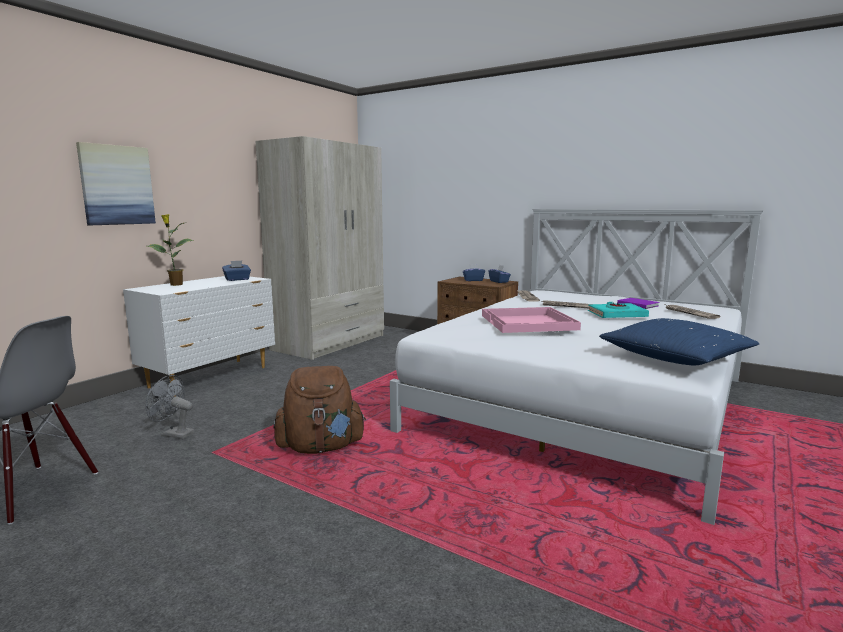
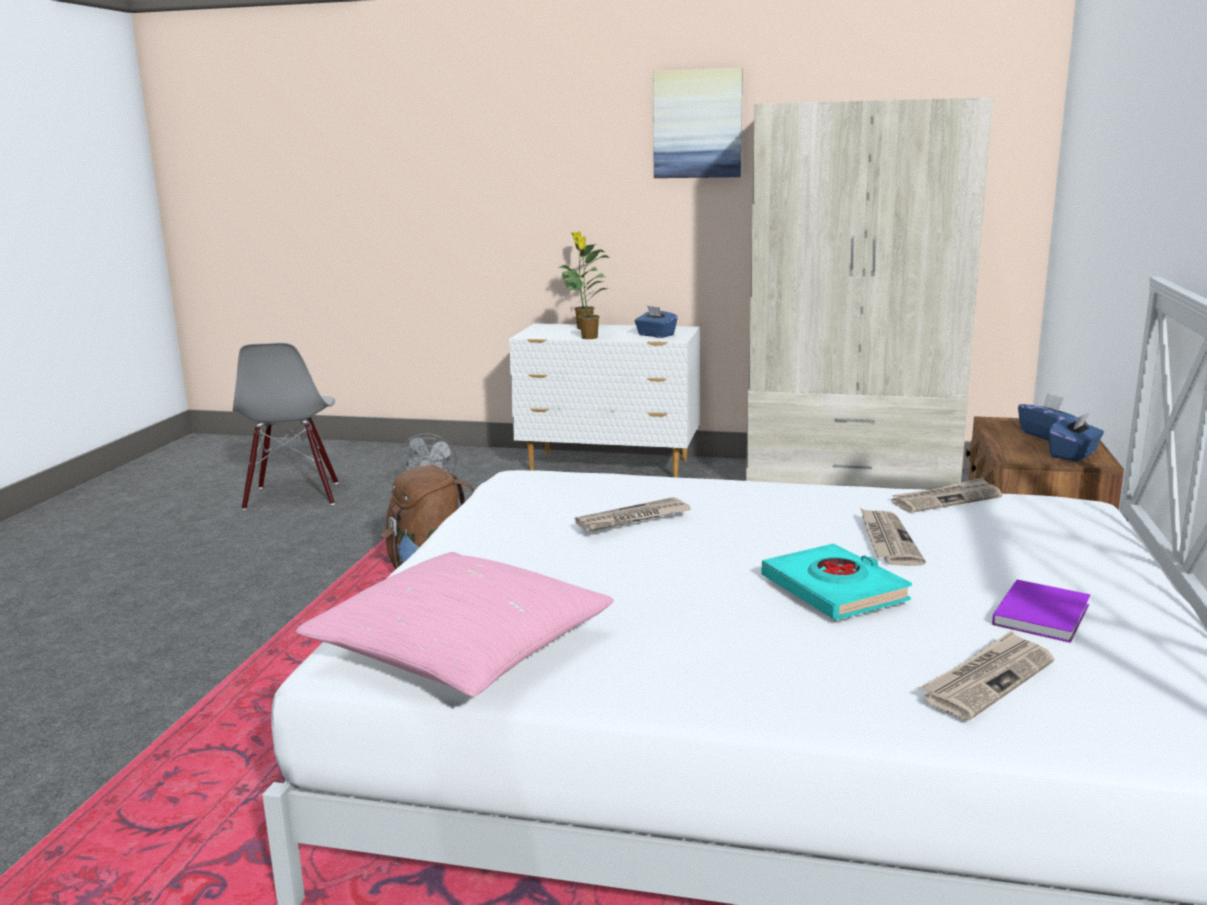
camera: 70 degrees right, 5 degrees up
(117, 185) = (539, 191): picture -> picture (697, 124)
(208, 286) = (588, 337): none -> potted plant
(529, 322) = (633, 519): pink tray -> newspaper
(676, 358) = (462, 650): blue pillow -> pink pillow

